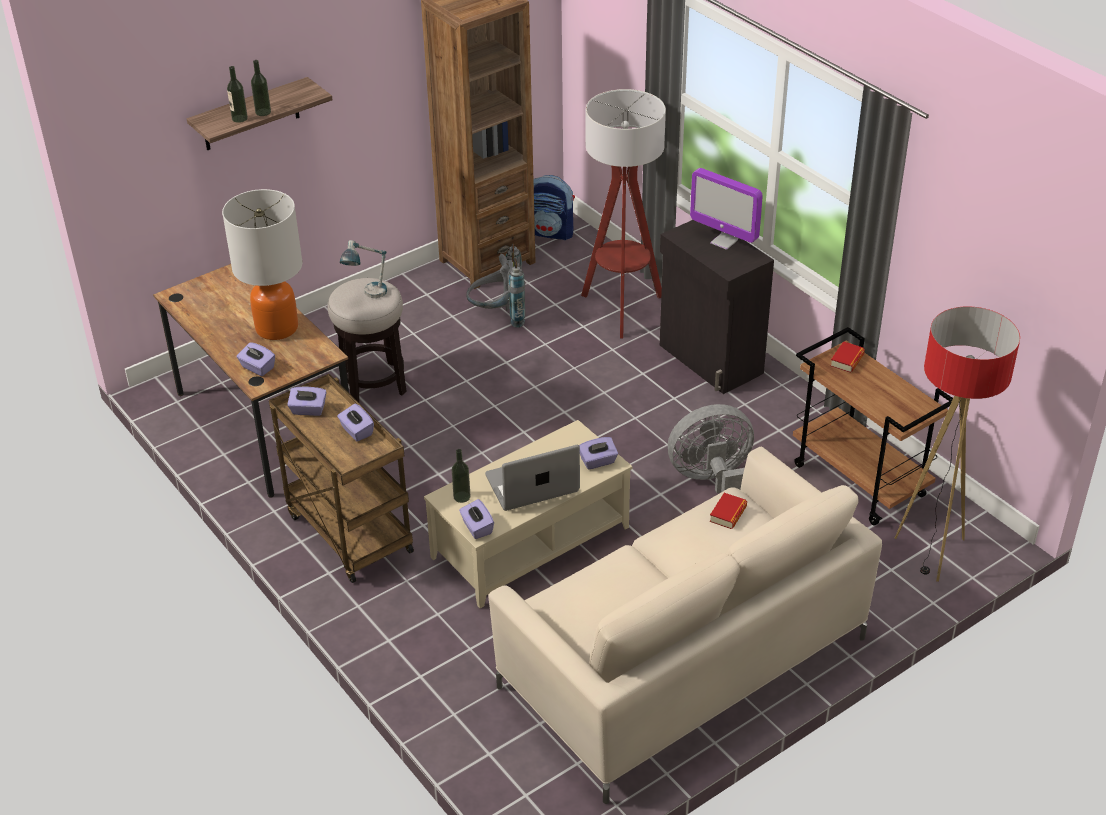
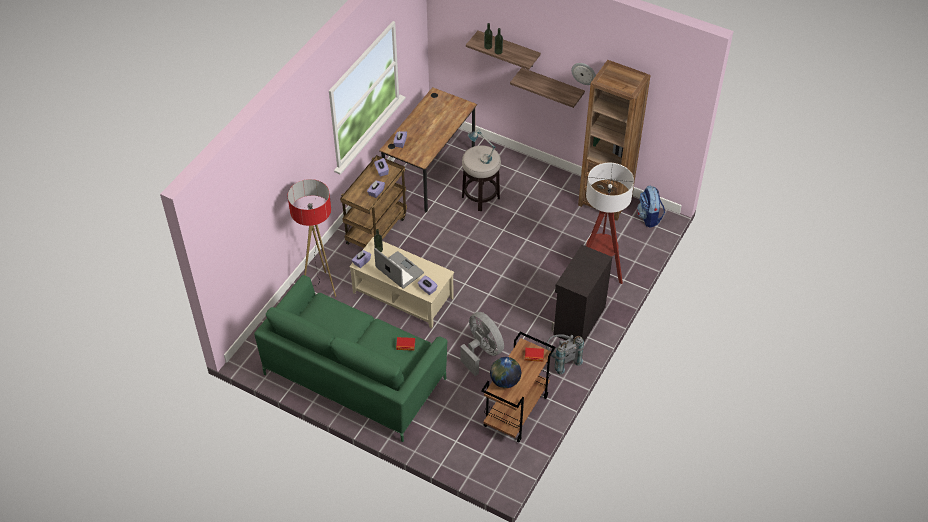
camera: 65 degrees right, 10 degrees up
(276, 328) = (431, 137): table lamp -> none
(339, 131) = (552, 86): none -> shelf
(385, 60) = (584, 73): none -> wall clock
(498, 316) = (561, 223): grey backpack -> grey backpack (561, 360)
(683, 662) = (354, 376): beige sofa -> green sofa
(724, 241) = (590, 272): monitor -> none
(885, 405) = (505, 381): none -> globe
(931, 553) = (476, 455): floor lamp -> floor lamp (321, 287)

